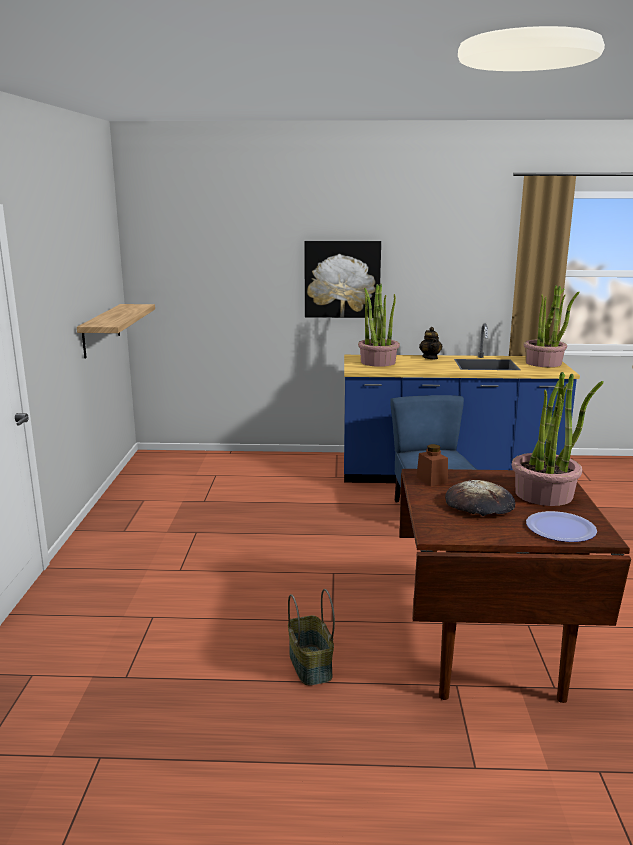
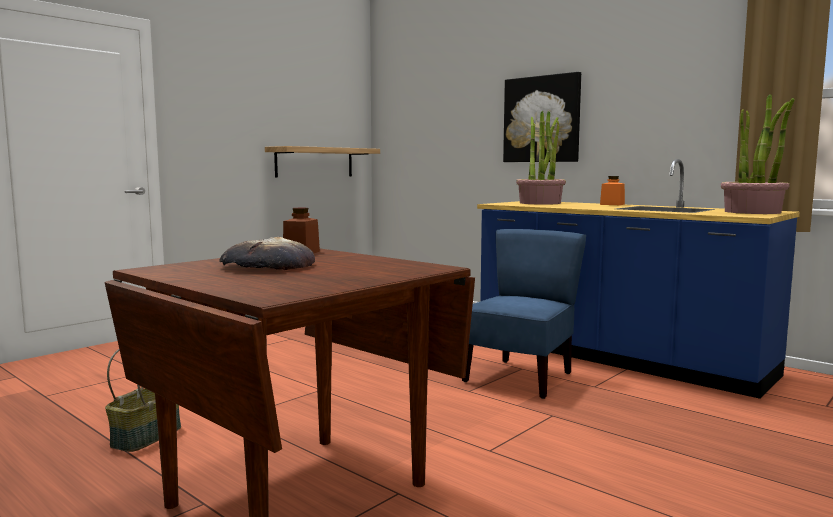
camera: 40 degrees right, 10 degrees down
(430, 358) = (612, 204): teapot -> orange jar
(544, 494) = (361, 272): potted plant -> none
(560, 528) = (262, 286): plate -> none

